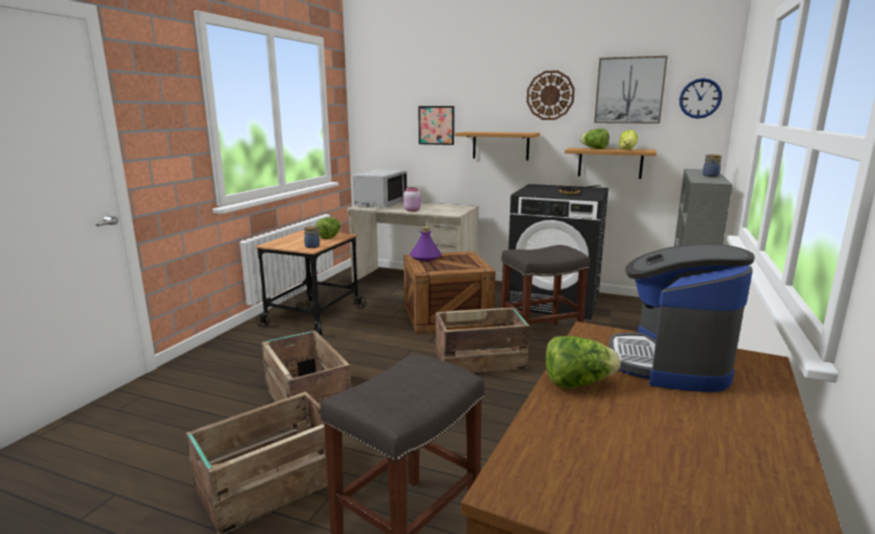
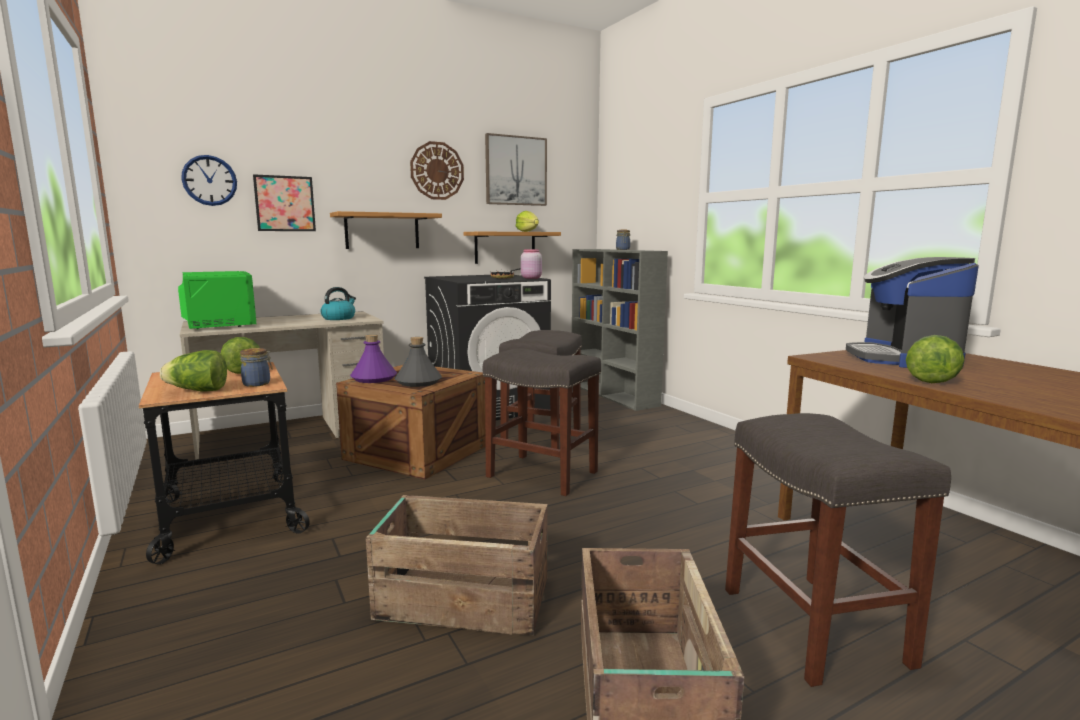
camera: 50 degrees left, 5 degrees down
(380, 204) = (219, 324): grey microwave -> green microwave
(412, 210) = (299, 323): pink jar -> pink jar (531, 278)
(439, 266) = (418, 382): none -> grey bottle
(444, 210) = (339, 318): none -> kettle
(481, 360) = (544, 474): crate -> grey stool
(594, 148) = (494, 231): lettuce -> lettuce (198, 391)
(669, 363) = (903, 358): coffee machine -> coffee machine turned 45 degrees clockwise
(700, 98) = (573, 182): wall clock -> wall clock (209, 180)

